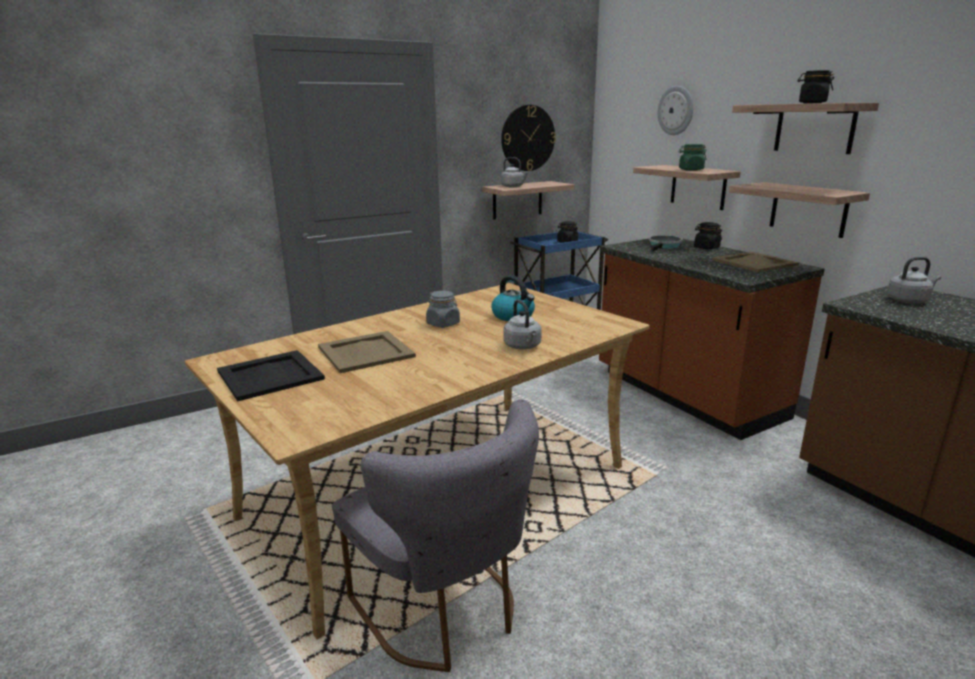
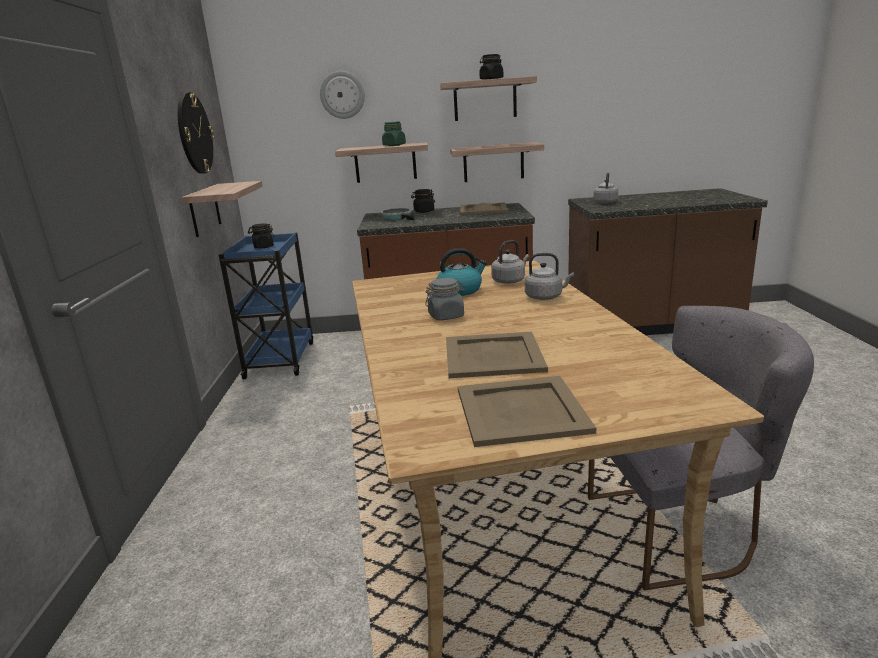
camera: 60 degrees left, 0 degrees up
(269, 376) = (522, 411): black tray -> beige tray
(513, 186) = (220, 190): grey kettle -> grey kettle (510, 281)

